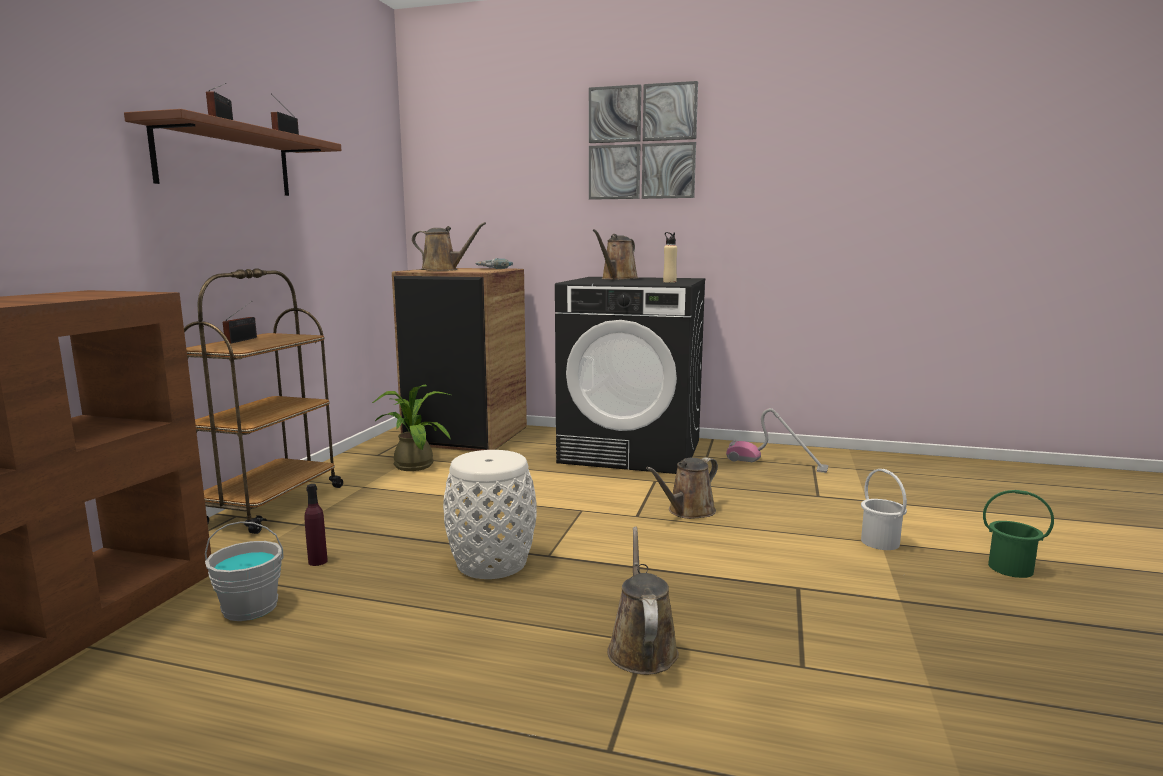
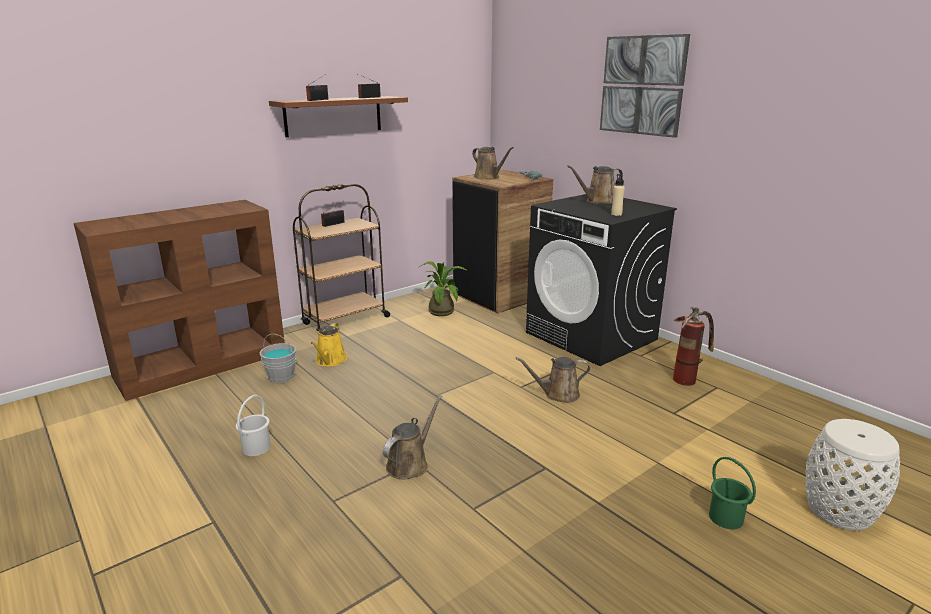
camera: 35 degrees right, 10 degrees up
(317, 561) = (330, 361): purple bottle -> yellow watering can
(491, 563) = (402, 390): white stool -> white stool (839, 511)
(776, 463) = (687, 376): vacuum cleaner -> fire extinguisher
(879, 542) = (656, 462): white bucket -> white bucket (255, 448)

